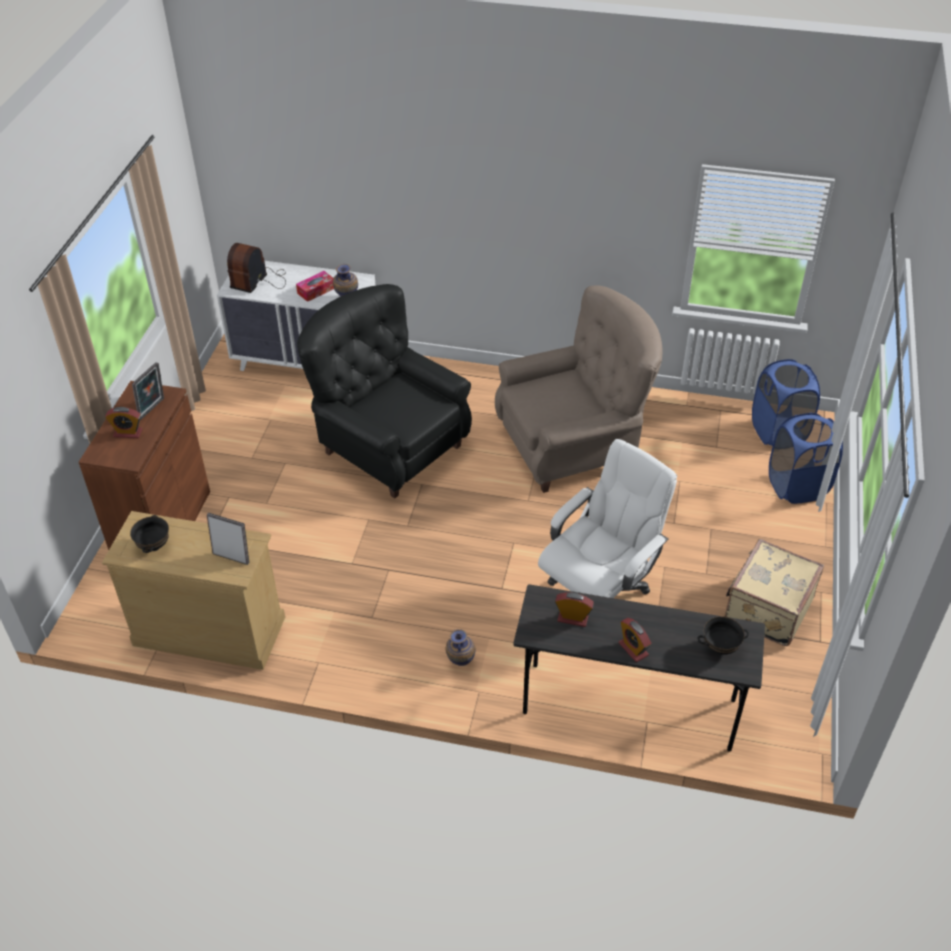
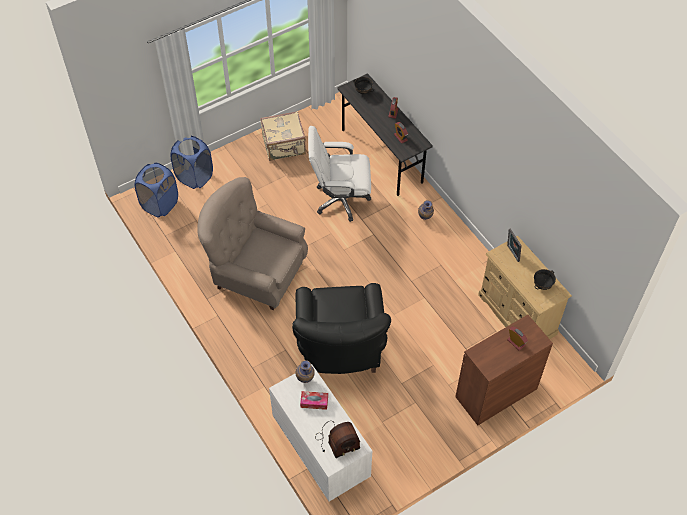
camera: 135 degrees left, 10 degrees up
(153, 409) = (492, 349): picture frame -> none

